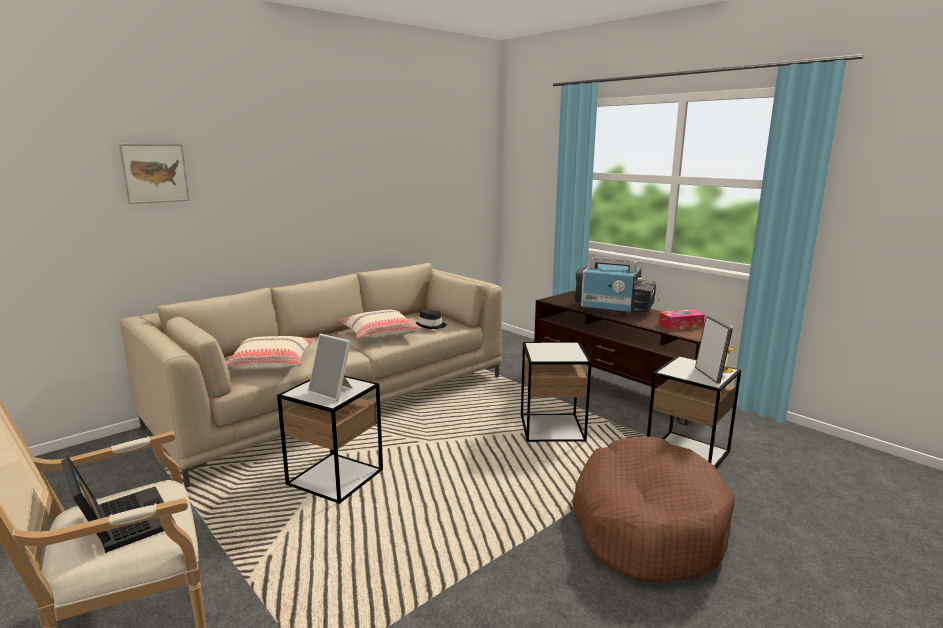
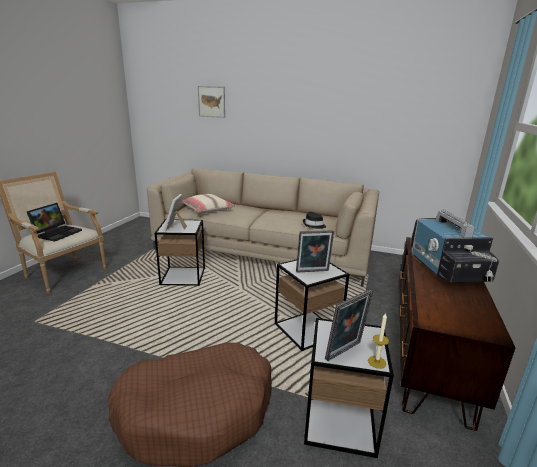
camera: 60 degrees right, 5 degrees up
(380, 334) = (280, 218): beige pillow -> none
(563, 352) = (312, 272): none -> picture frame
(680, 325) = (453, 310): tissue box -> none

